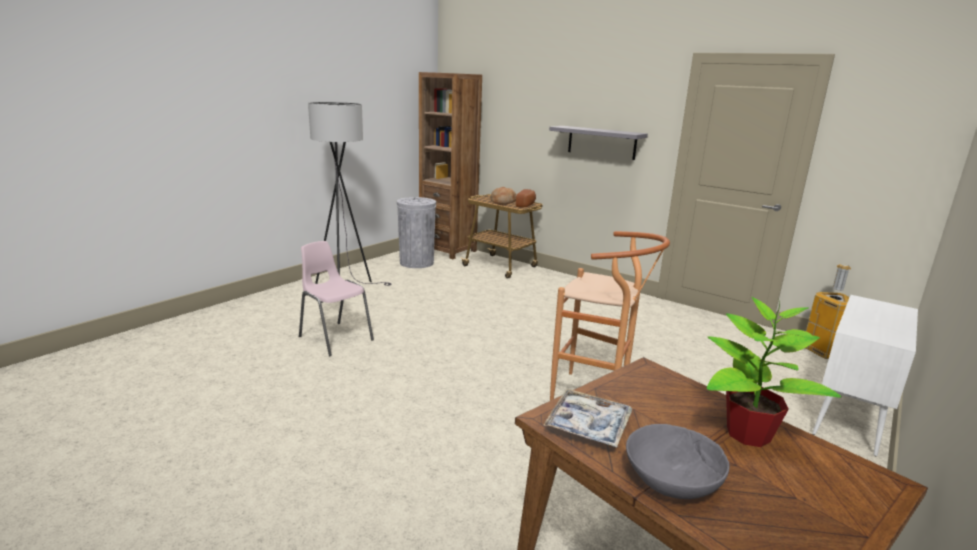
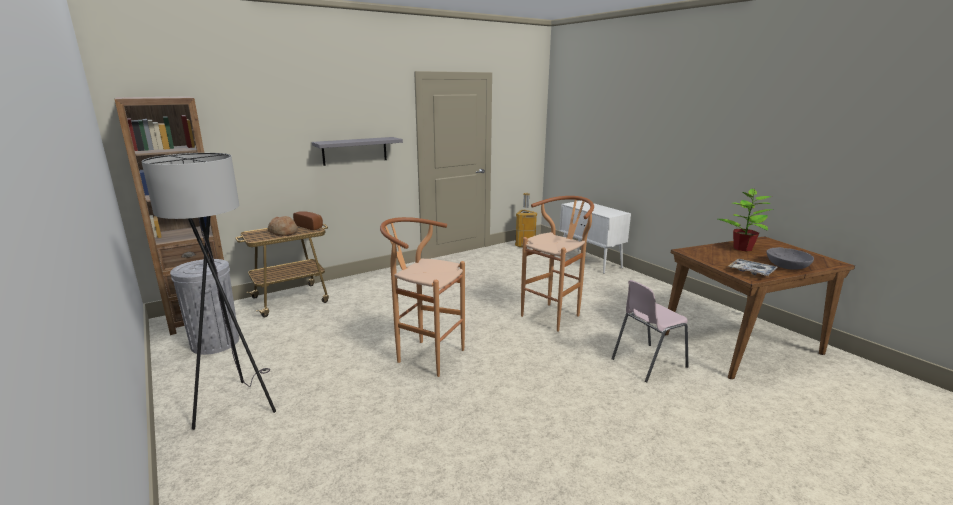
camera: 70 degrees left, 0 degrees up
(335, 338) = (391, 422): pink chair -> pink chair (647, 363)
(442, 333) = (424, 355): none -> brown stool

